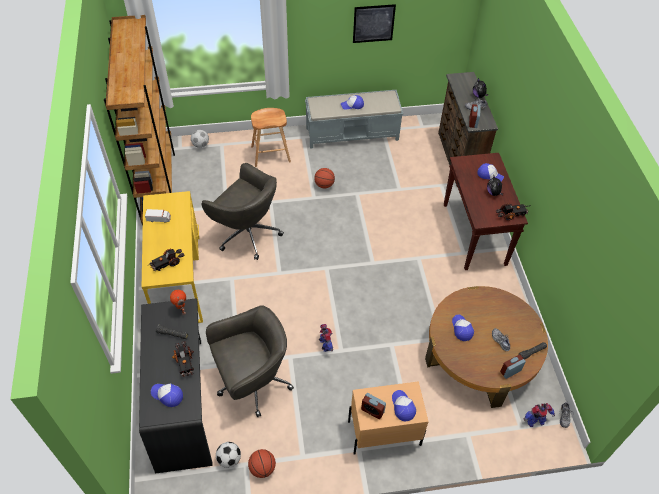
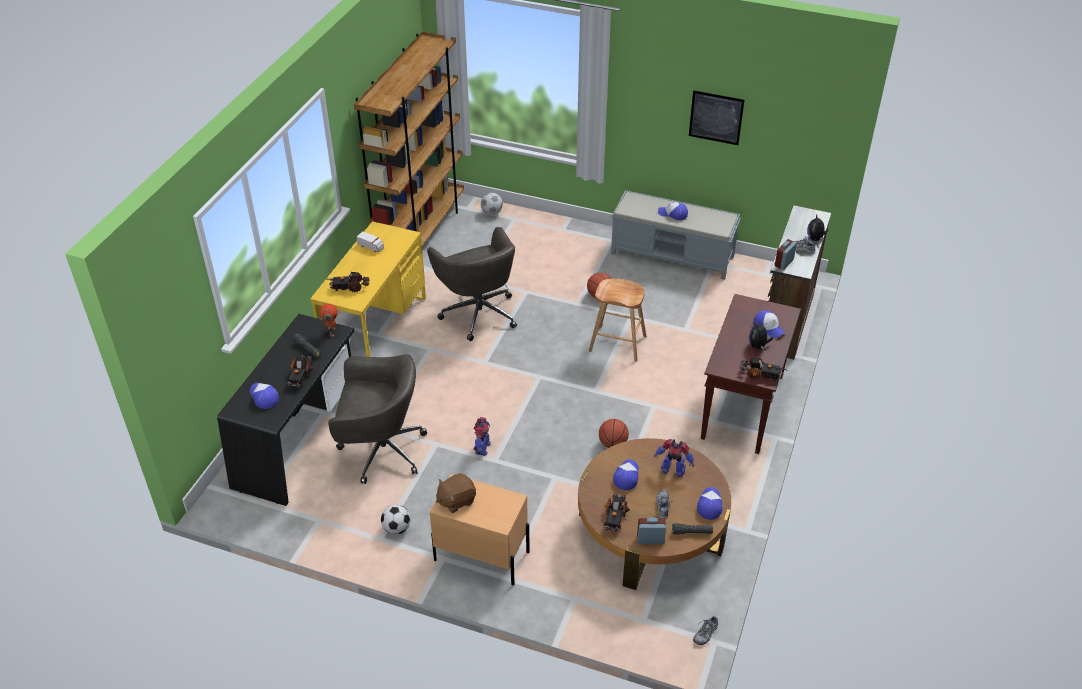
camera: 30 degrees right, 10 degrees down
(229, 459) = (306, 508): football -> football (396, 528)
(262, 468) = (332, 531): basketball -> basketball (613, 444)
(270, 154) = (561, 245): brown stool -> brown stool (617, 343)
(372, 410) = (456, 500): alarm clock -> brown plush toy
(402, 407) = (490, 510): cap -> cap (709, 505)
(476, 366) = (614, 518): none -> toy truck
(534, 421) = (665, 621): toy robot -> toy robot (672, 470)

